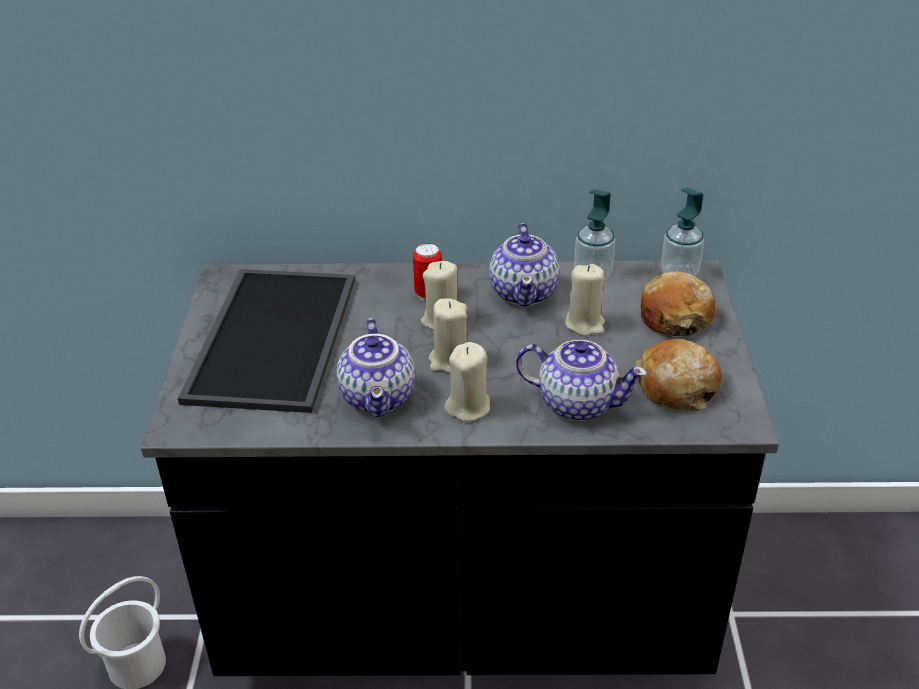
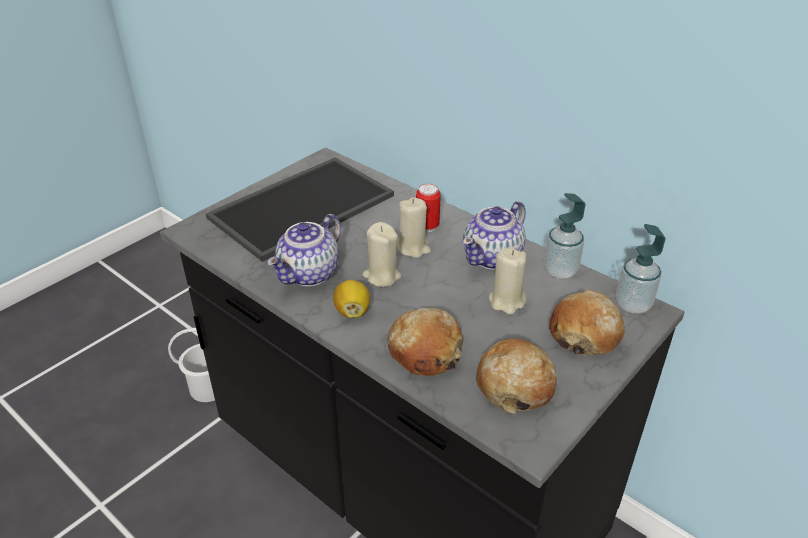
camera: 40 degrees right, 0 degrees up
(468, 407) = (352, 311): beige candle -> lemon
(576, 402) = (425, 351): teapot -> bread

